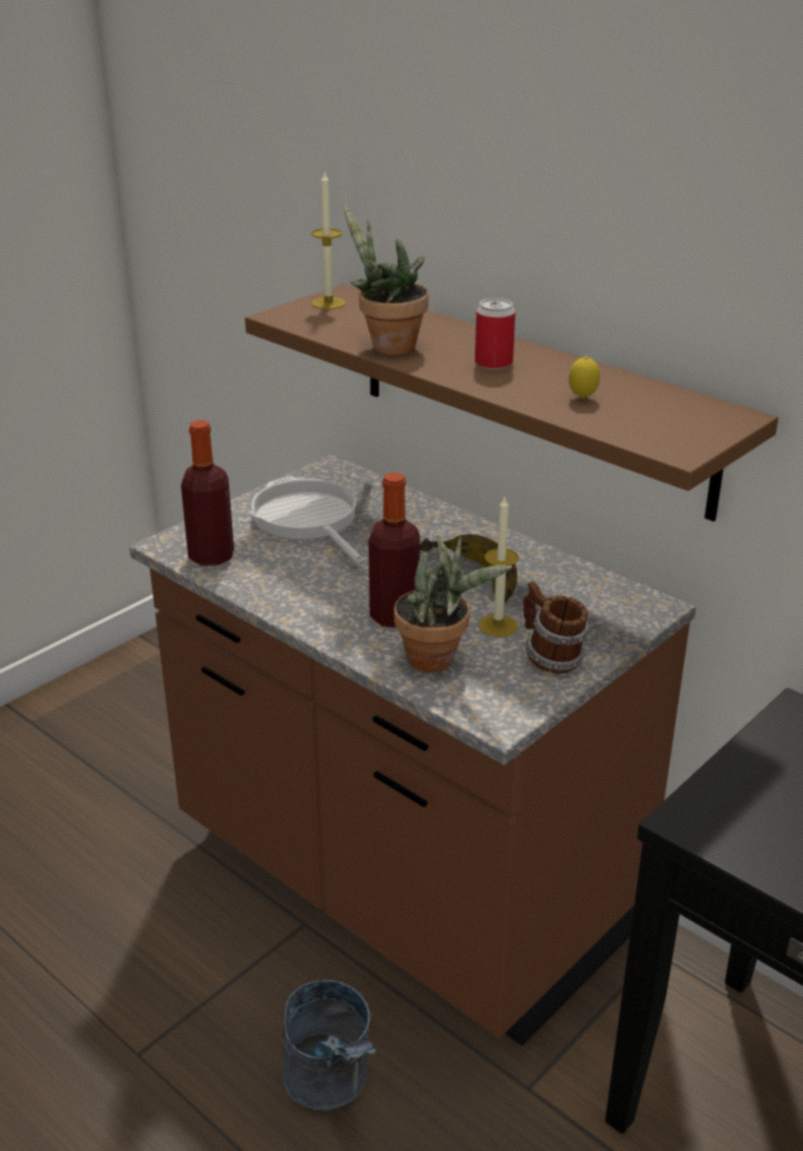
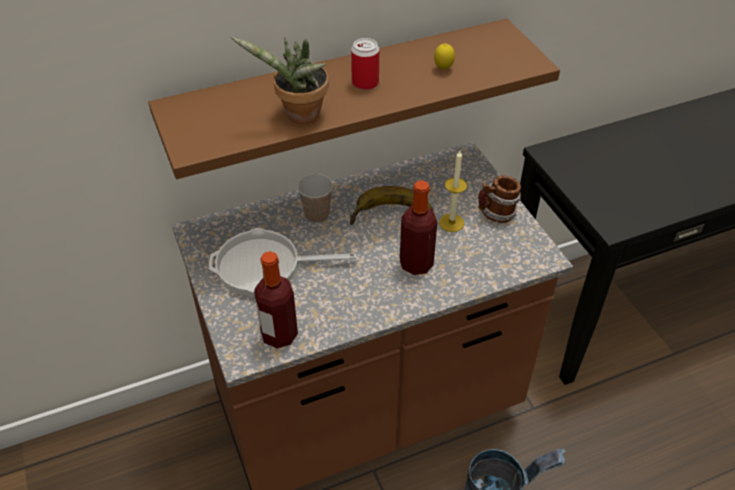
camera: 65 degrees left, 15 degrees up
(328, 303) = (187, 119): candle -> none
(422, 528) = (317, 215): none -> cup
(438, 660) = (474, 261): potted plant -> none

